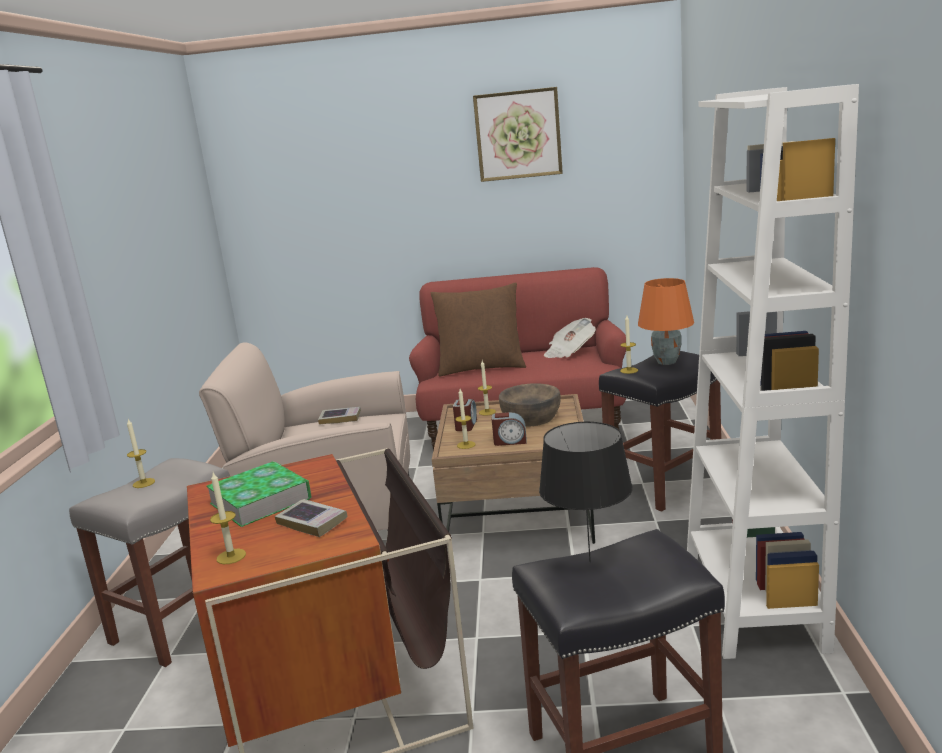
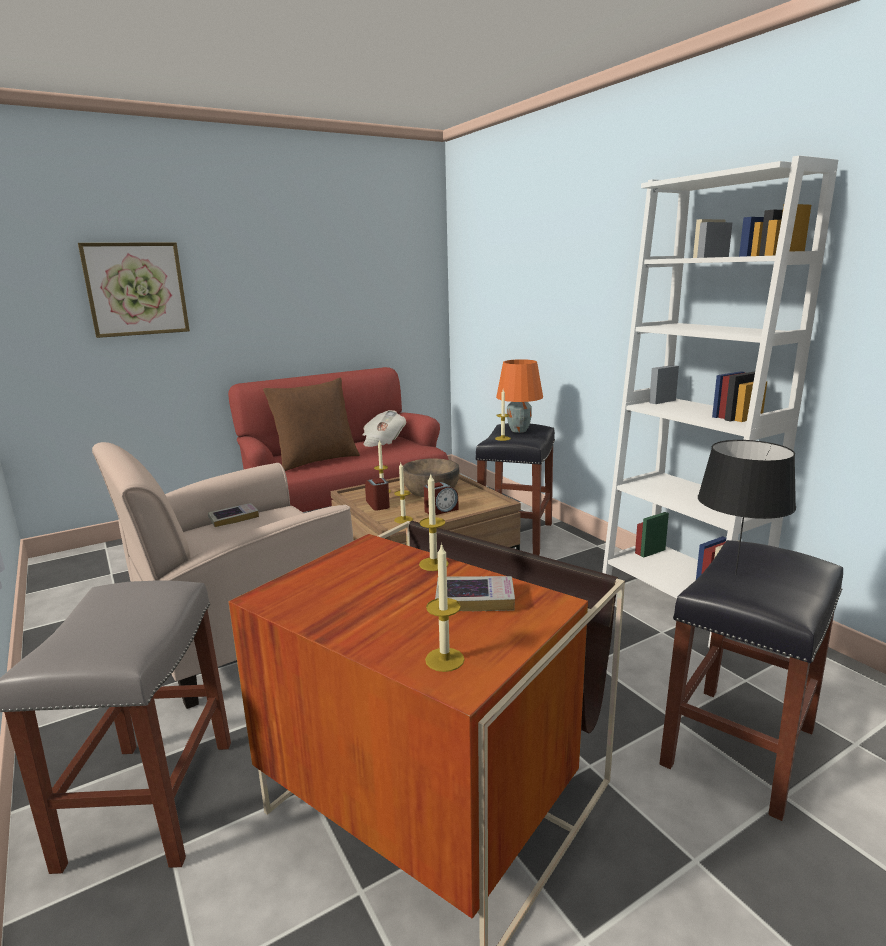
camera: 35 degrees left, 0 degrees up
(144, 483) = (98, 622): candle -> candle (433, 564)
(260, 501) = (368, 593): book -> none
(518, 135) = (319, 242): picture -> picture (136, 289)

